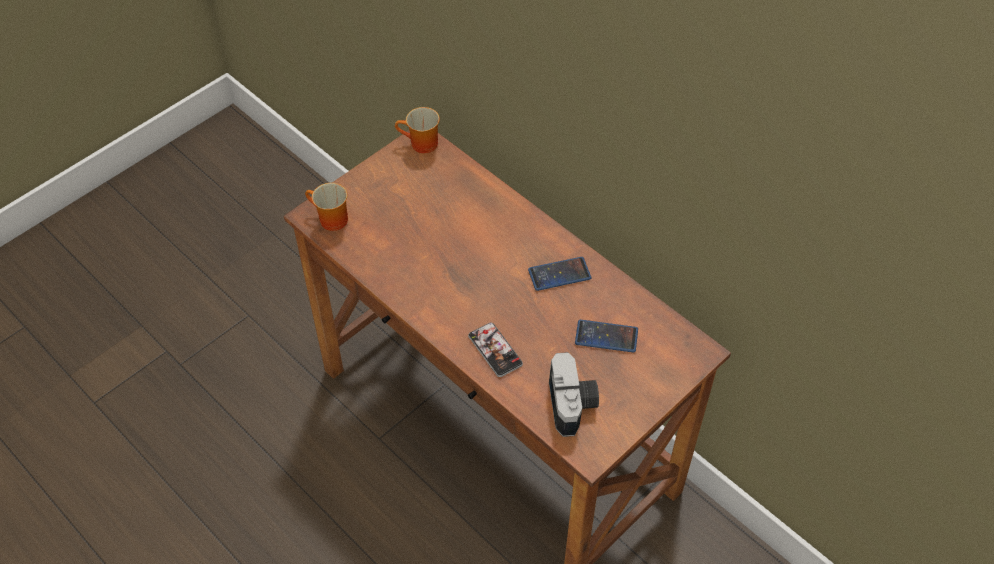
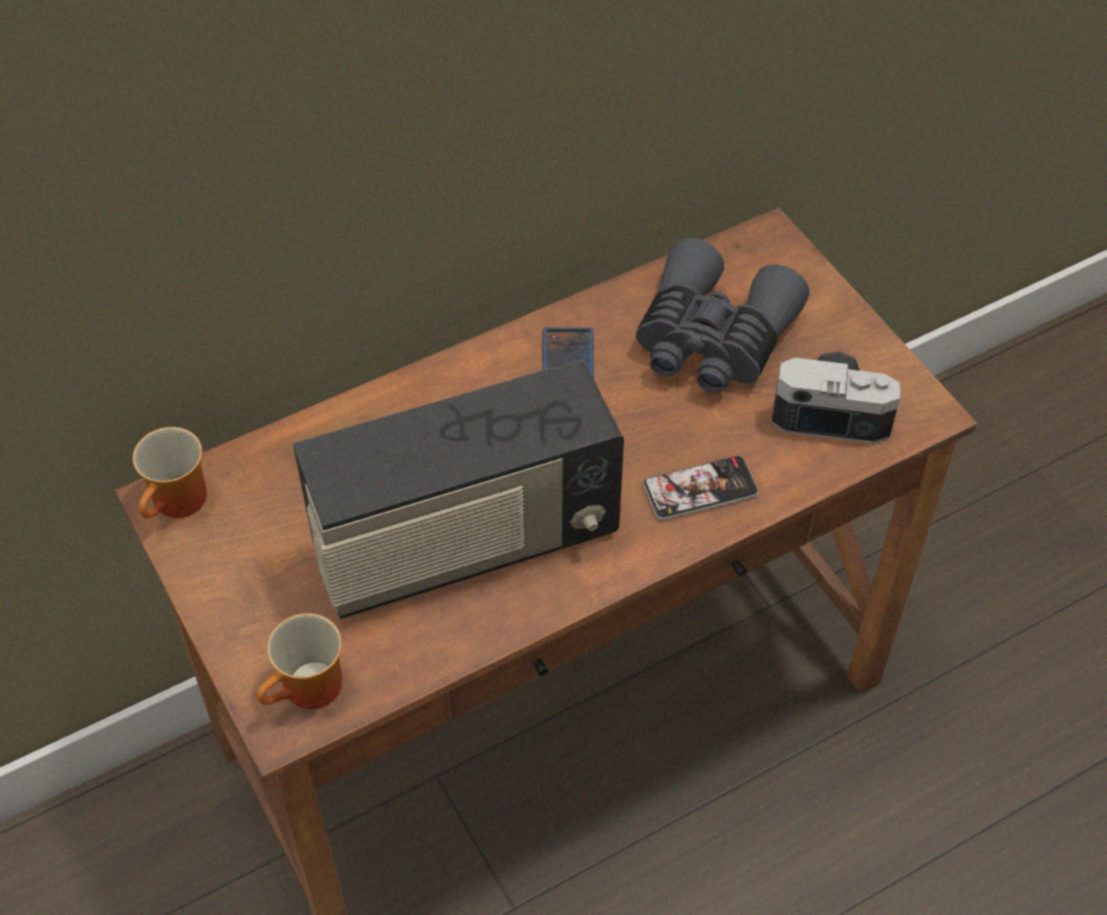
camera: 75 degrees left, 0 degrees up
(428, 257) = (465, 545): none -> radio
(606, 336) = (712, 339): phone -> grey binoculars

